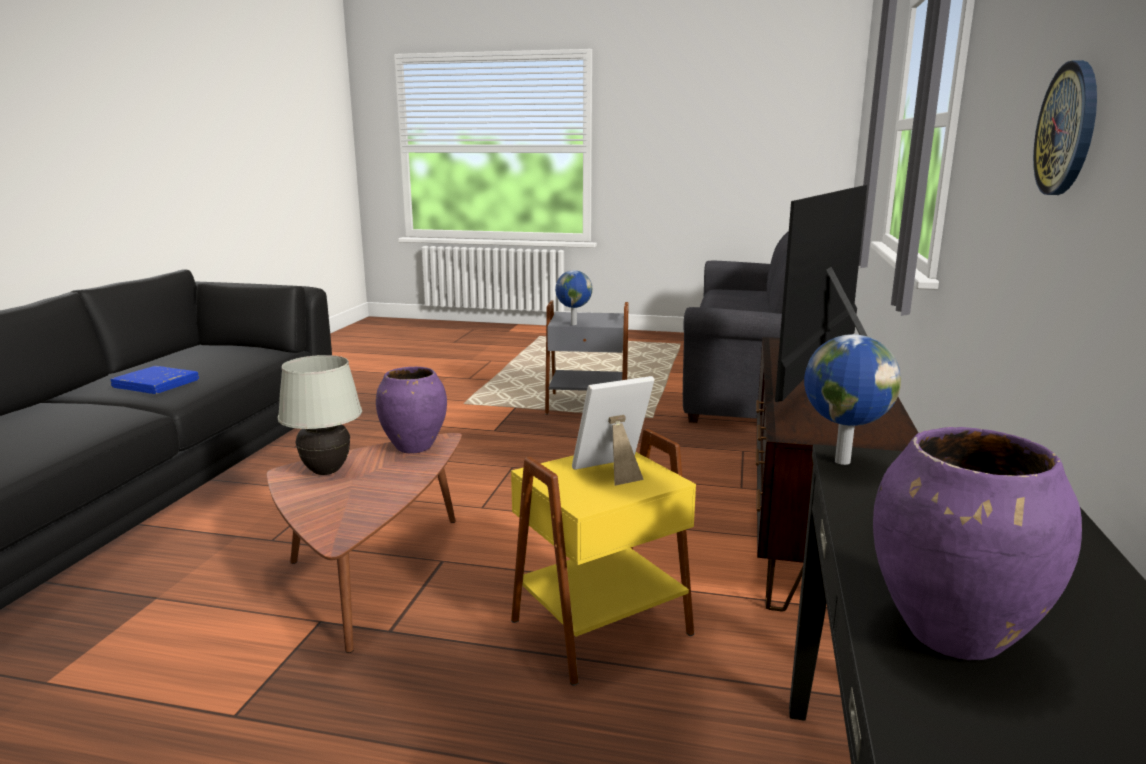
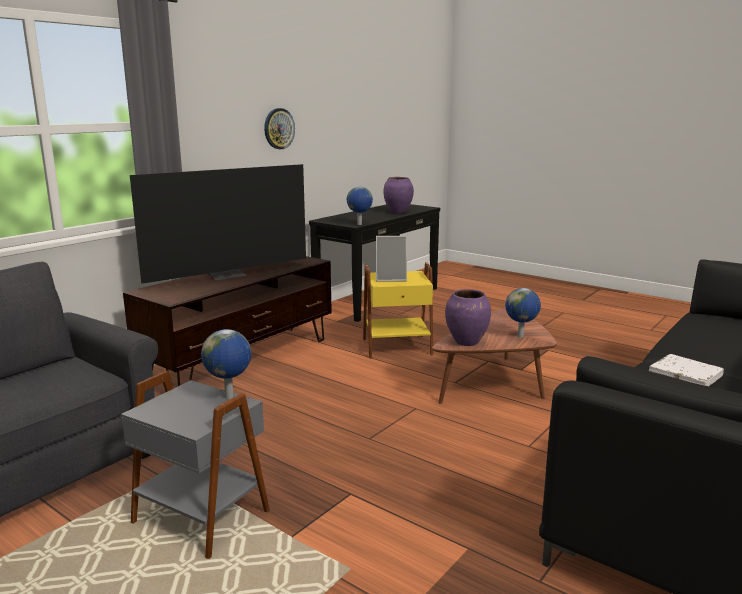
camera: 155 degrees left, 0 degrees up
(156, 385) = (685, 375): blue book -> white book
(325, 472) = (521, 336): white table lamp -> globe

